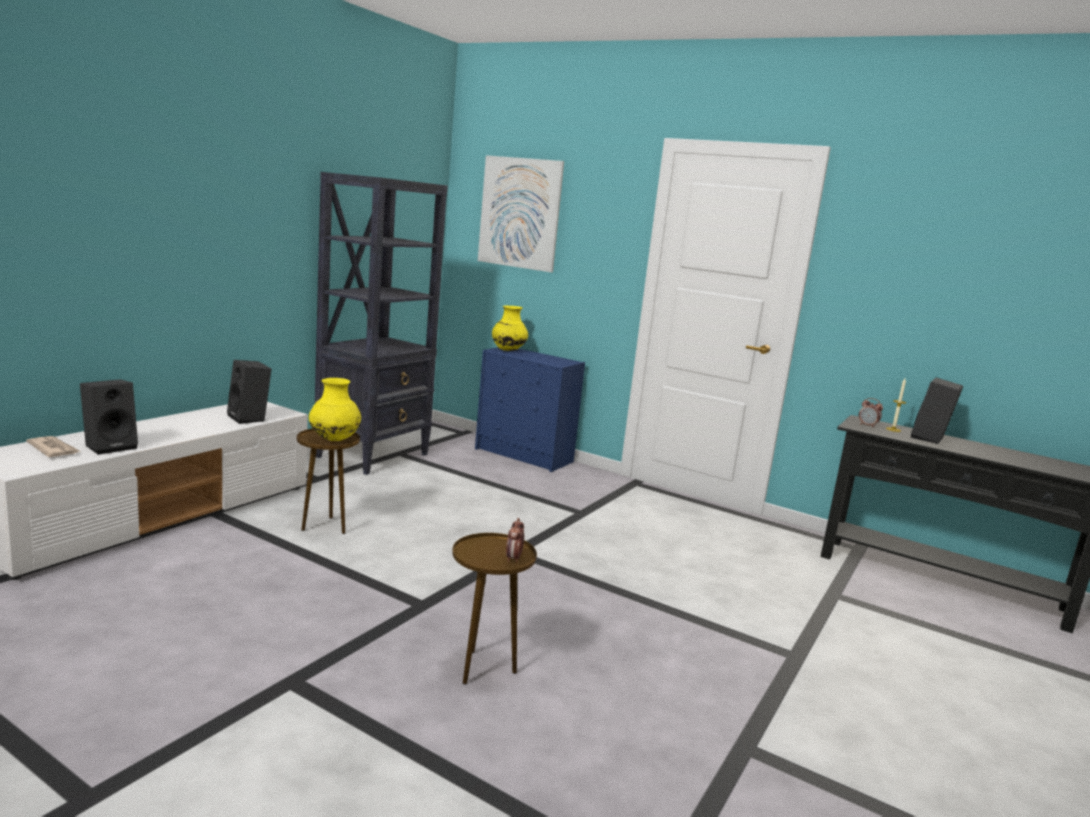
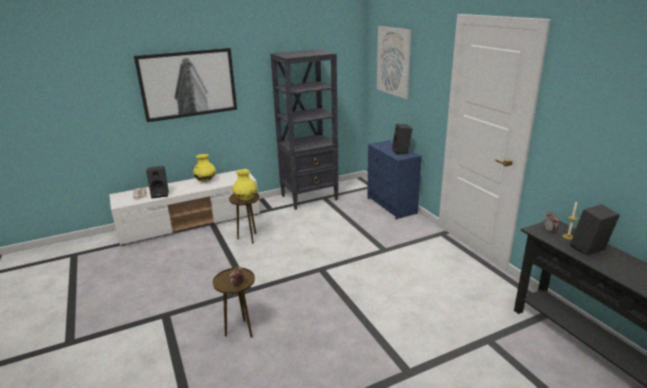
camera: 35 degrees right, 10 degrees up
(168, 205) = (188, 84): none -> picture
(250, 418) = (228, 181): black speaker -> black speaker (402, 151)
(508, 350) = (383, 144): yellow vase -> yellow vase (206, 180)

